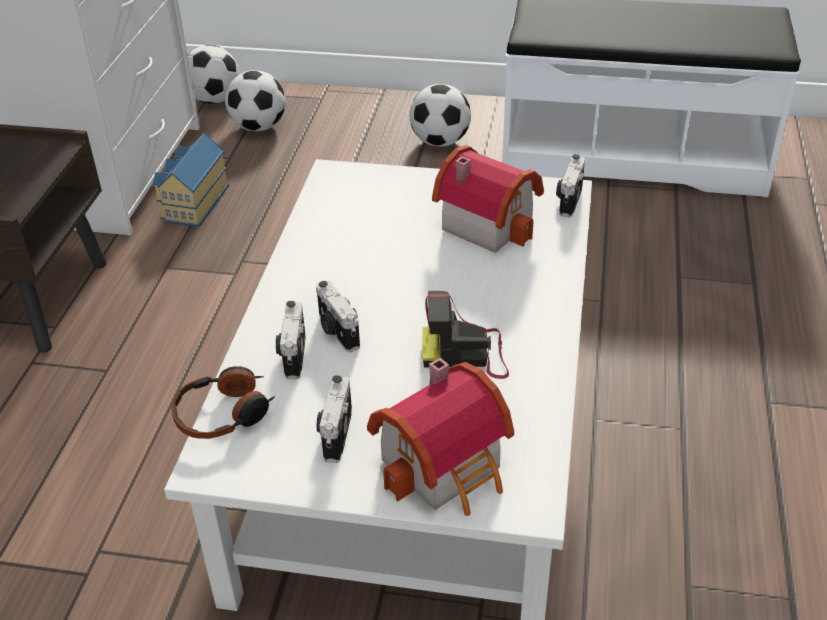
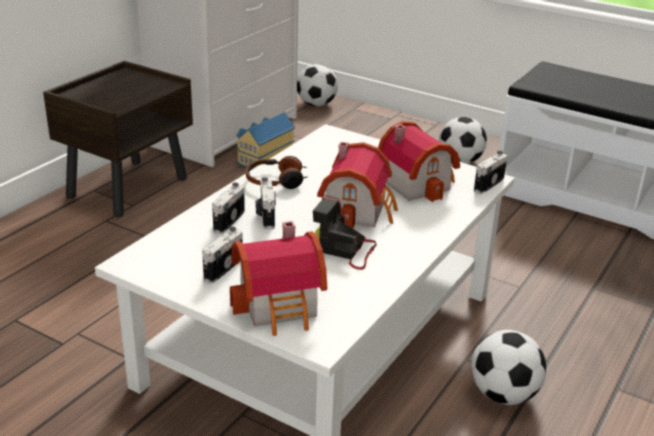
camera: 20 degrees right, 10 degrees down
(224, 414) = (160, 239): headphones -> headphones (276, 181)
(259, 127) = (336, 126): football -> football (503, 395)
(445, 286) = (359, 210): none -> toy house

